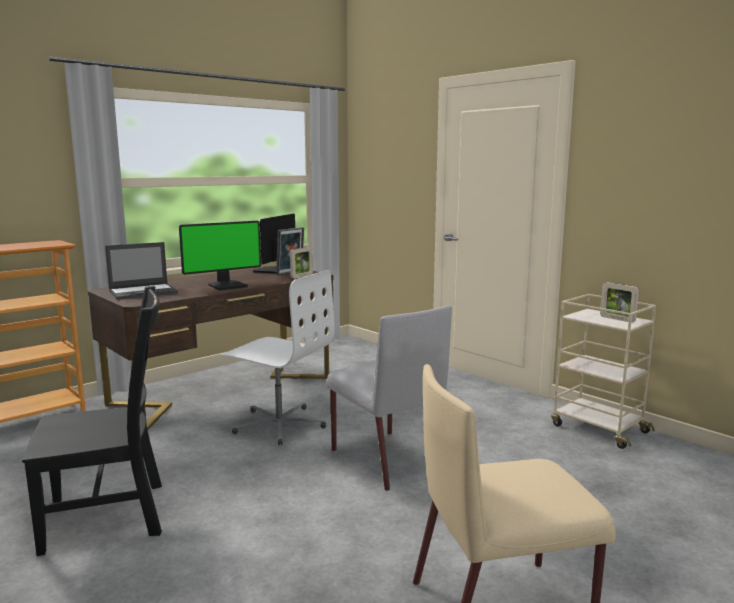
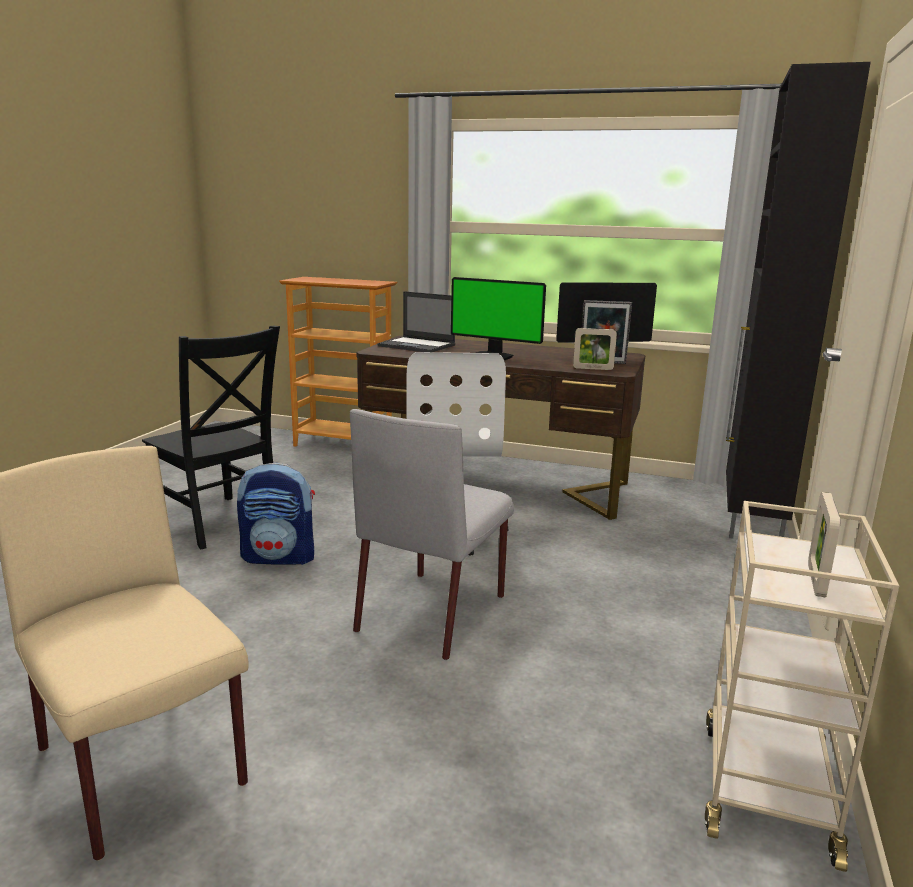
camera: 60 degrees right, 5 degrees up
(232, 497) = (280, 557): none -> backpack
(373, 351) = (751, 520): none -> black cabinet

